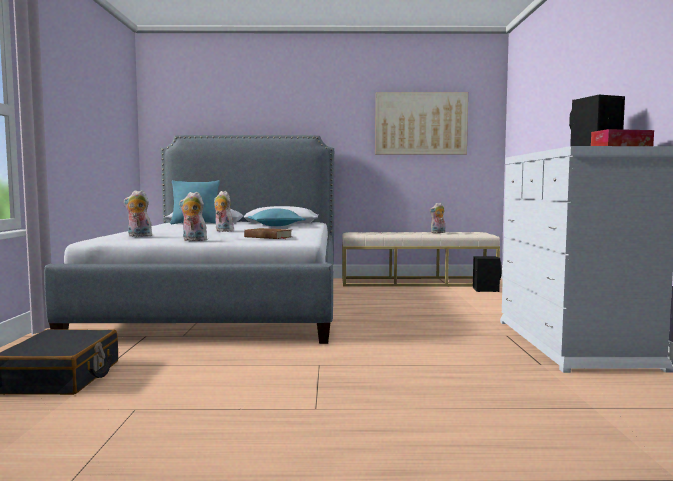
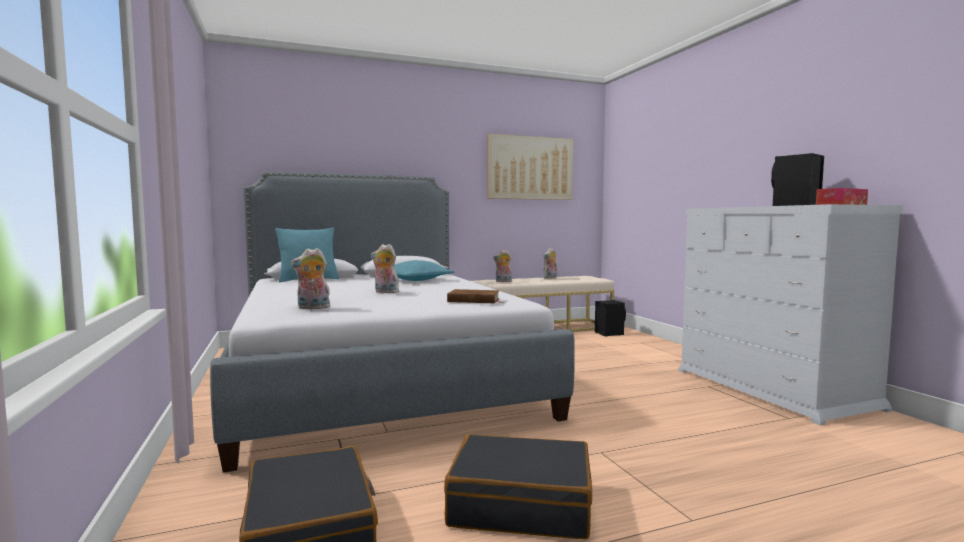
camera: 20 degrees left, 0 degrees up
(193, 240) = (400, 311): plush toy -> plush toy (503, 281)
(208, 383) = (521, 504): none -> black suitcase

